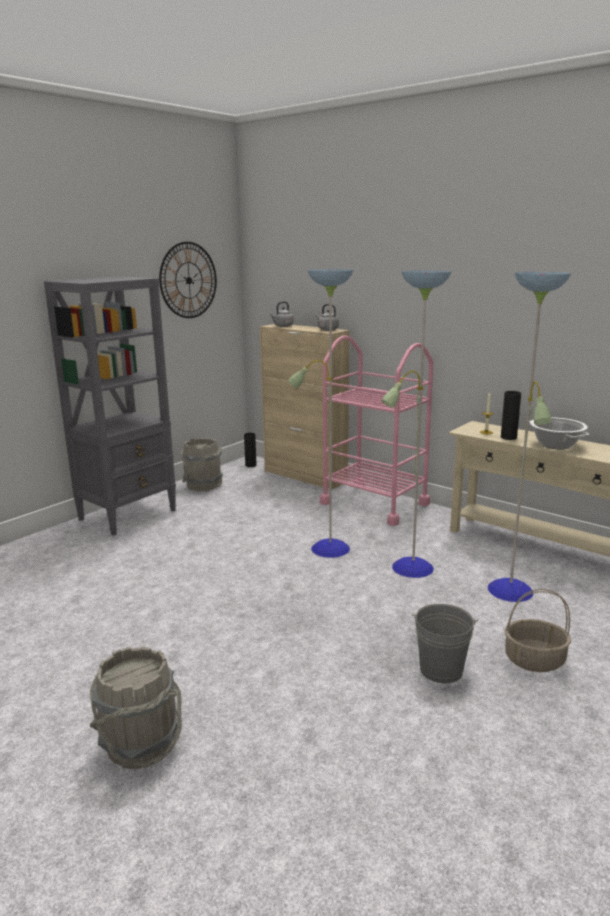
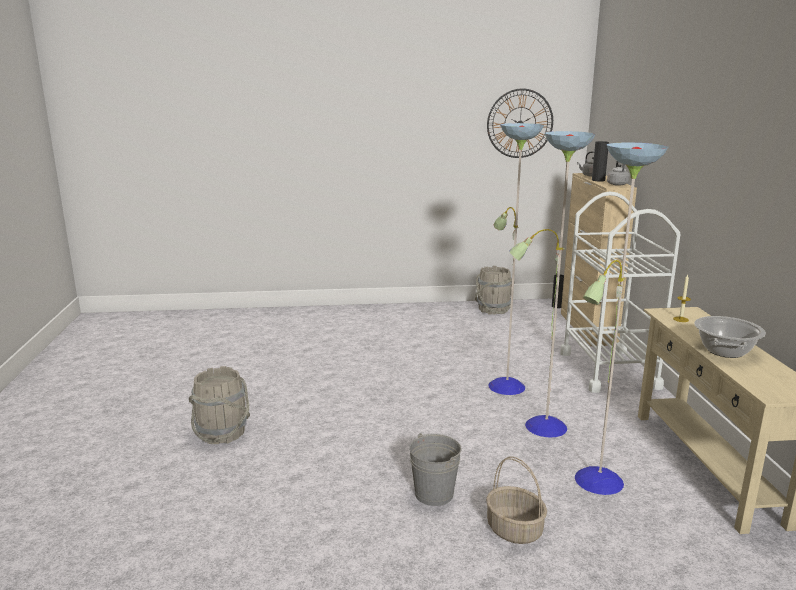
camera: 45 degrees right, 0 degrees up
(129, 515) = (412, 312): grey bookcase -> none
(374, 503) = (608, 370): pink cart -> white cart
(508, 437) = (691, 330): black vase -> black vase (598, 180)

